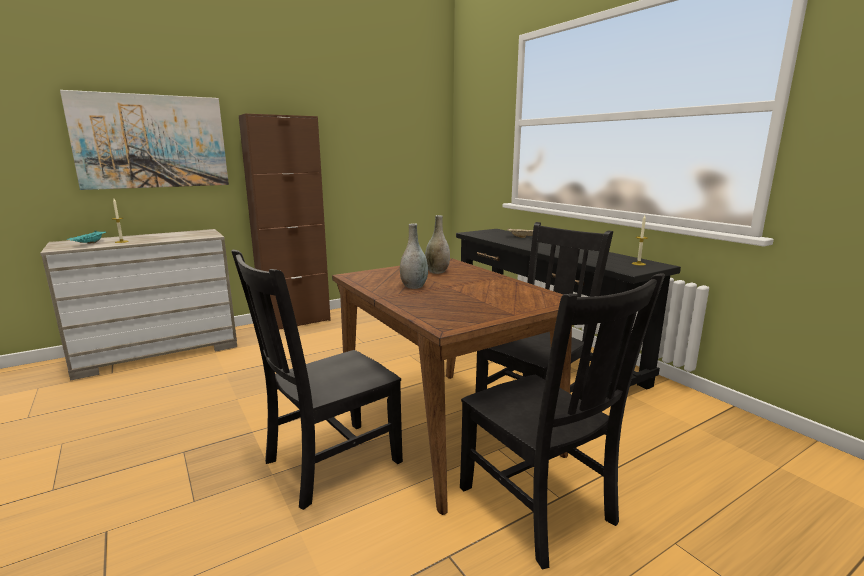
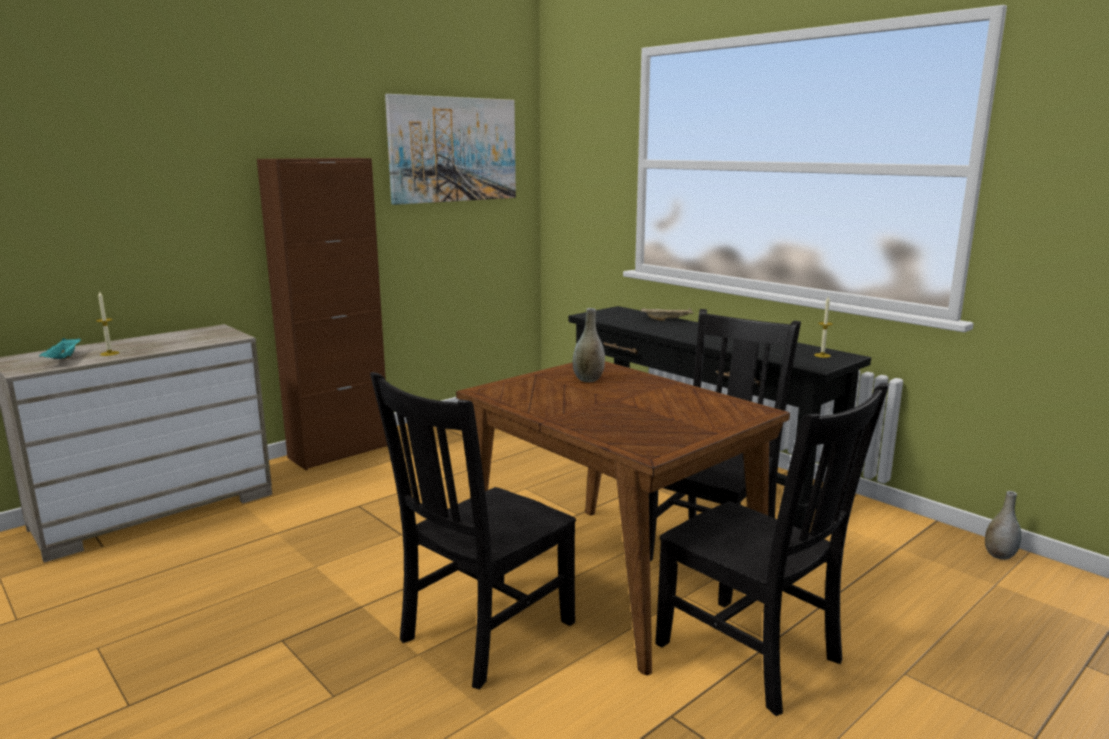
camera: 10 degrees left, 0 degrees up
(152, 141) = (135, 202): picture -> picture (453, 149)
(414, 286) = (575, 402): grey vase -> grey vase (999, 555)

